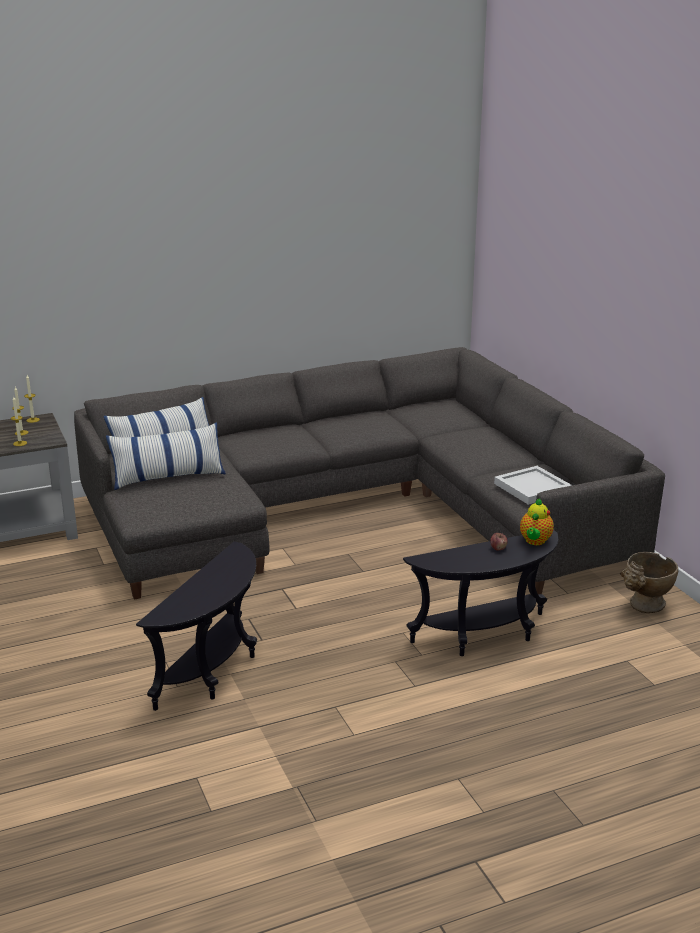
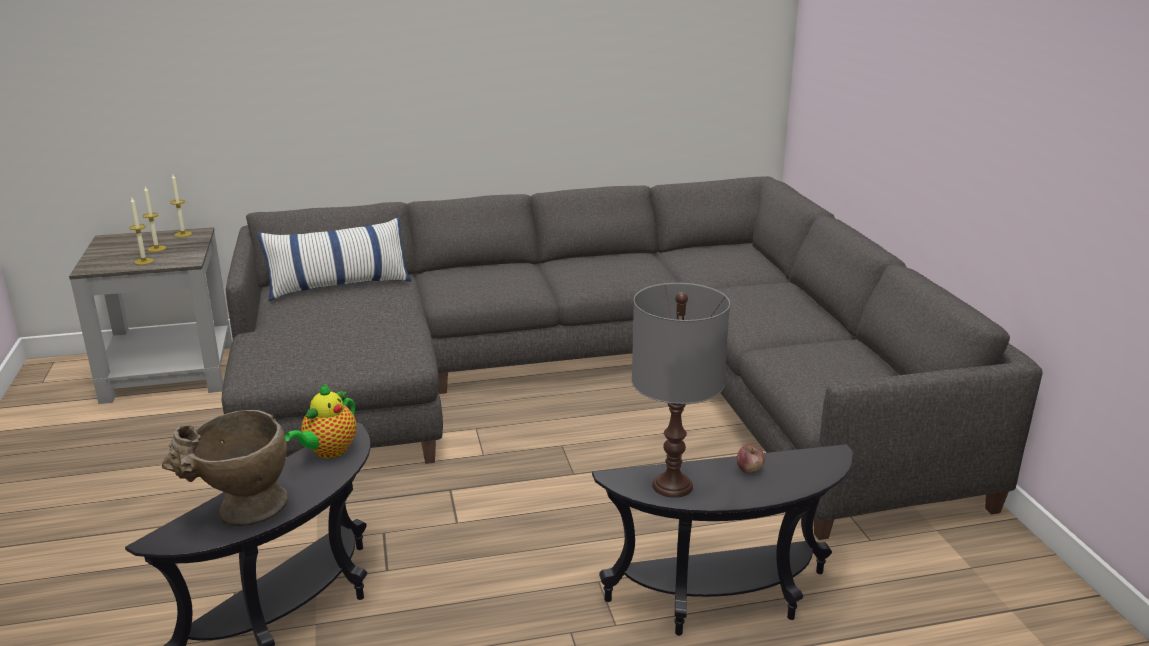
camera: 10 degrees right, 0 degrees up
(168, 477) = (324, 319): pillow -> none
(454, 561) = (671, 485): none -> grey table lamp
(531, 487) = (828, 374): white tray -> none
(535, 541) = (812, 463): teapot -> teapot (328, 452)
(644, 607) = (991, 578): beige vase -> beige vase (241, 513)

